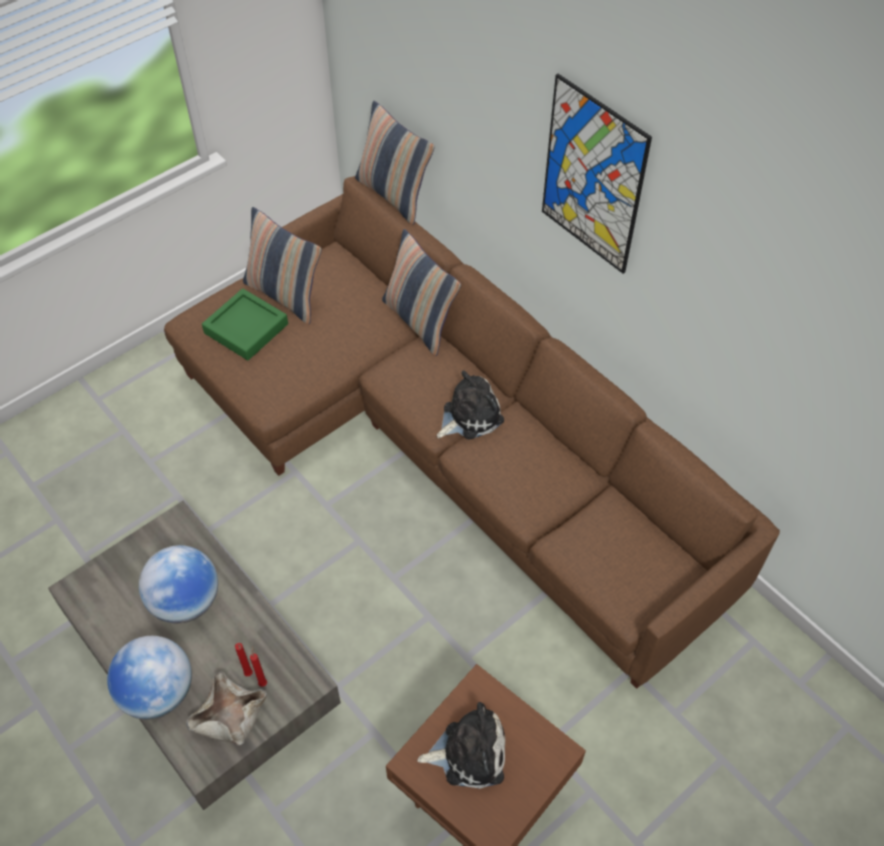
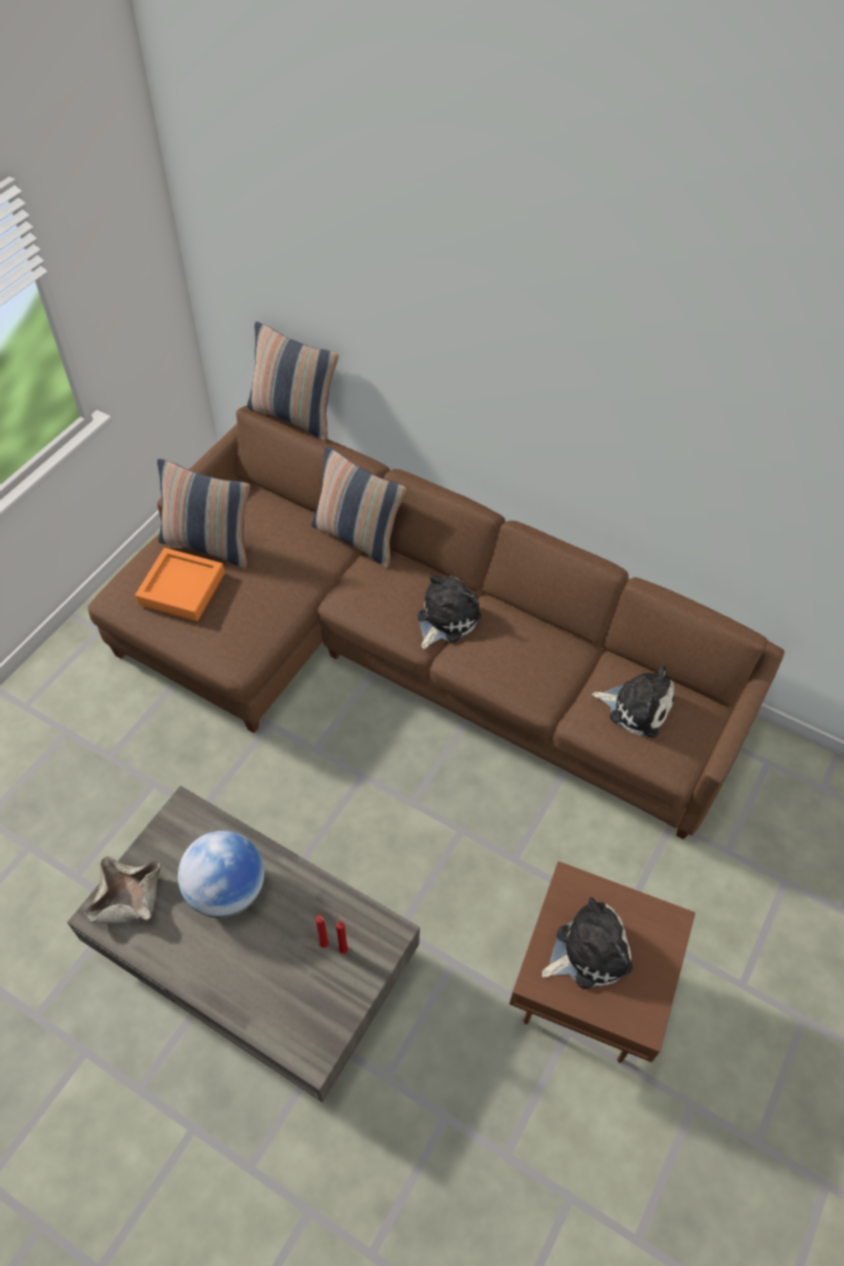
camera: 20 degrees left, 0 degrees up
(158, 692) = (236, 995): globe -> none
(229, 716) = (322, 995): beige bowl -> beige bowl (127, 898)
(246, 328) = (182, 588): green tray -> orange tray
(593, 176) = (542, 345): picture -> none
(615, 546) = (636, 707): none -> plush toy

